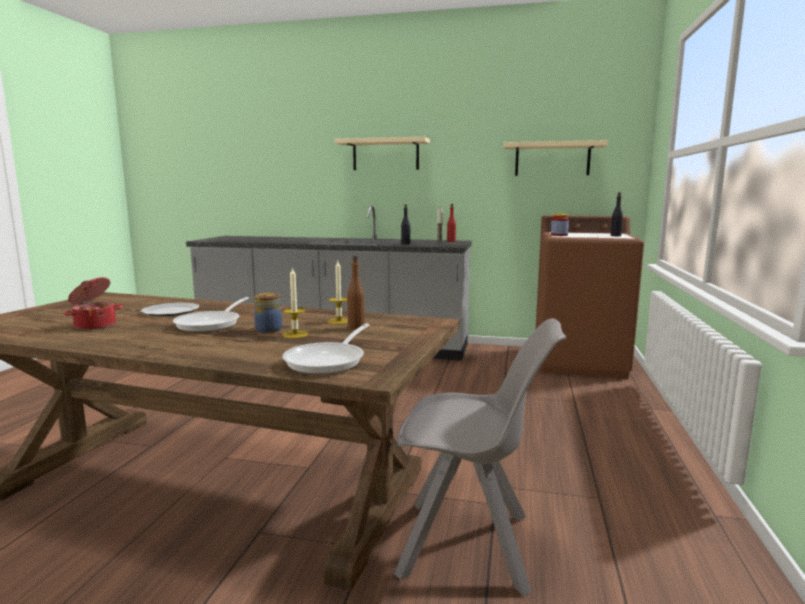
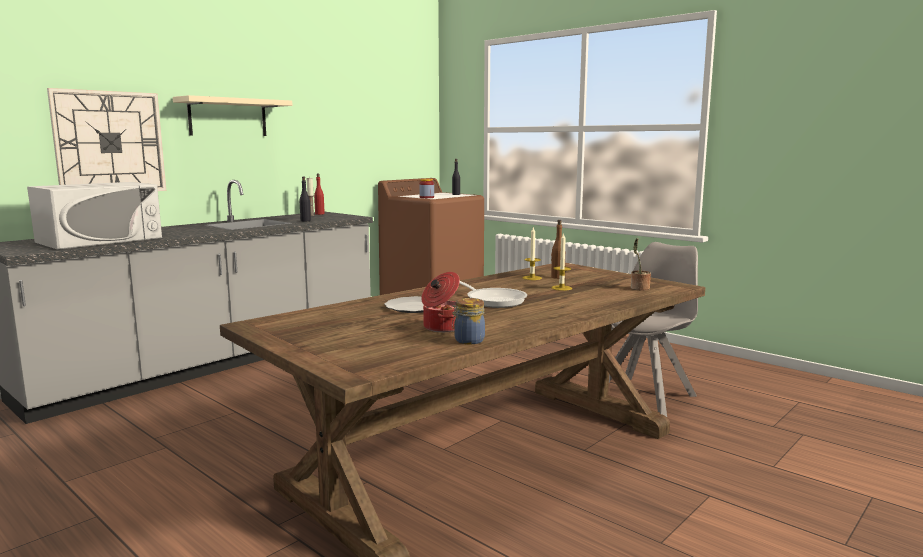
camera: 60 degrees left, 0 degrees up
(257, 239) = (100, 240): none -> white microwave
(268, 329) = (536, 291): jar -> jar (468, 341)
(299, 176) = (109, 142): none -> wall clock
(329, 361) = (639, 288): frying pan -> potted plant
(552, 159) = (379, 128): beige shelf -> none

